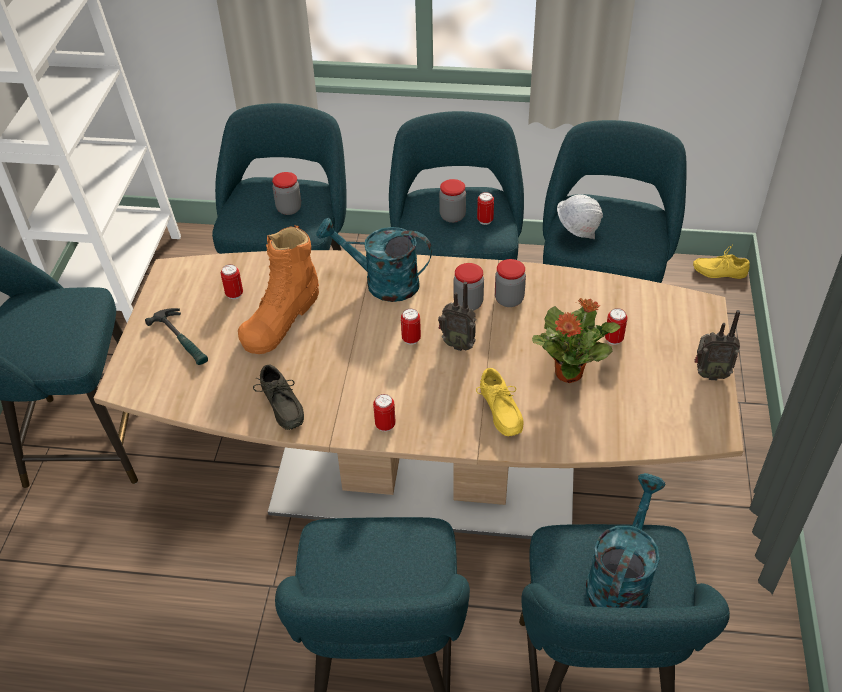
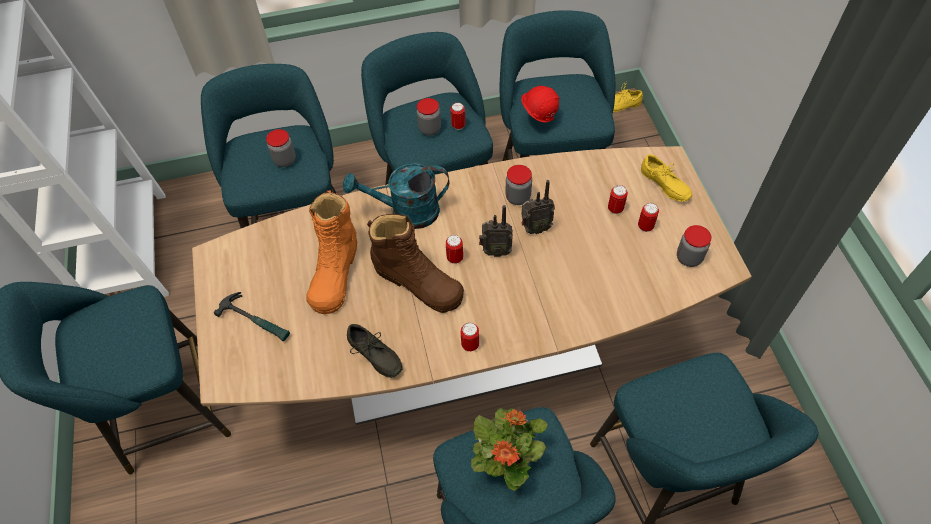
camera: 20 degrees left, 10 degrees up
(234, 294) = (282, 261): can -> can (645, 226)
(361, 350) = (418, 282): none -> brown boot
(468, 303) = (486, 210): jar -> jar (689, 258)
(498, 412) = (555, 303): yellow shoe -> yellow shoe (663, 186)
(569, 372) = (594, 249): potted plant -> potted plant (506, 462)
(576, 235) = (538, 119): white hard hat -> red hard hat
(621, 577) = (701, 411): turquoise watering can -> none
(709, 374) = (699, 217): radio -> radio (535, 228)

